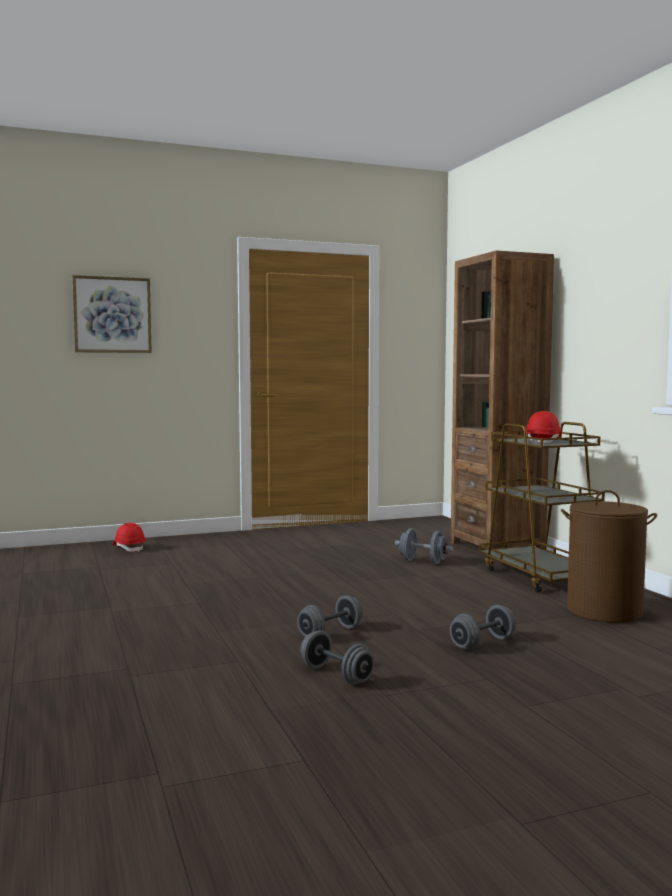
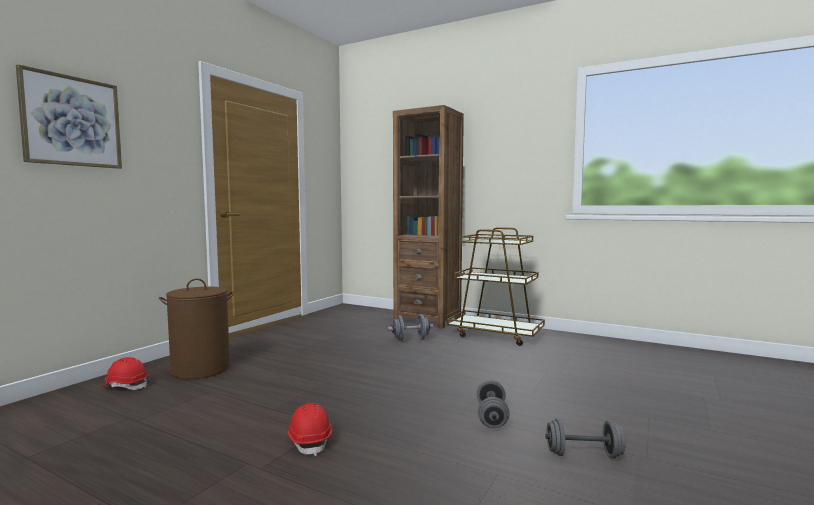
camera: 40 degrees left, 0 degrees up
(482, 643) = (584, 391): grey dumbbell -> none
(543, 442) = (501, 241): red hard hat -> red hard hat (310, 441)
(605, 611) = (576, 349): brown laundry basket -> brown laundry basket (201, 369)

